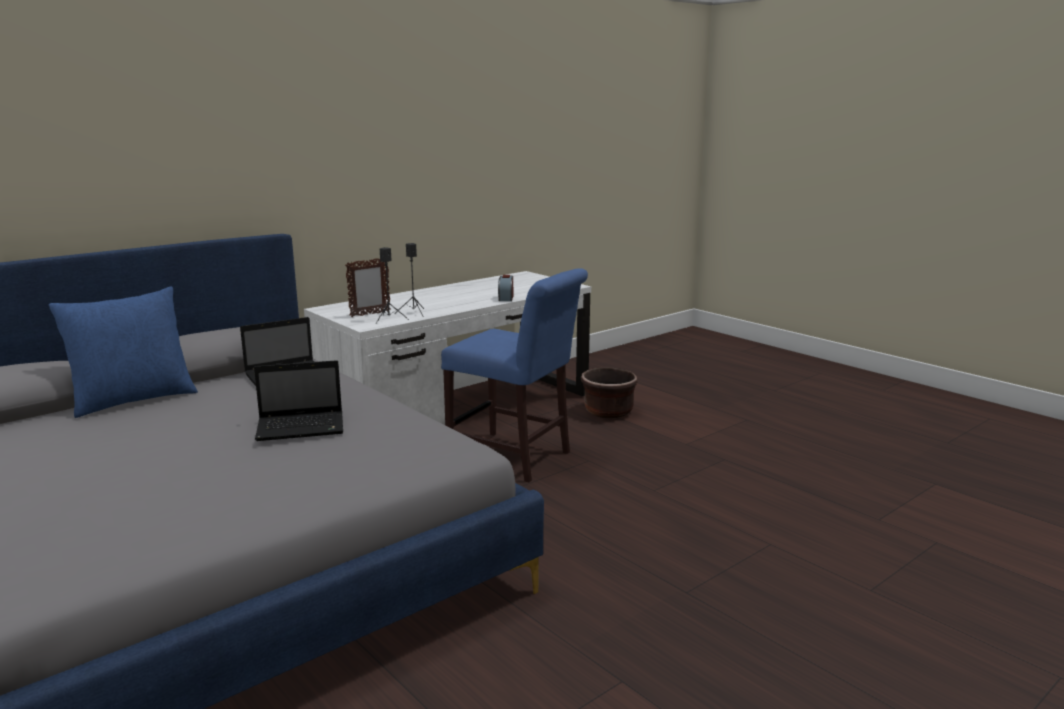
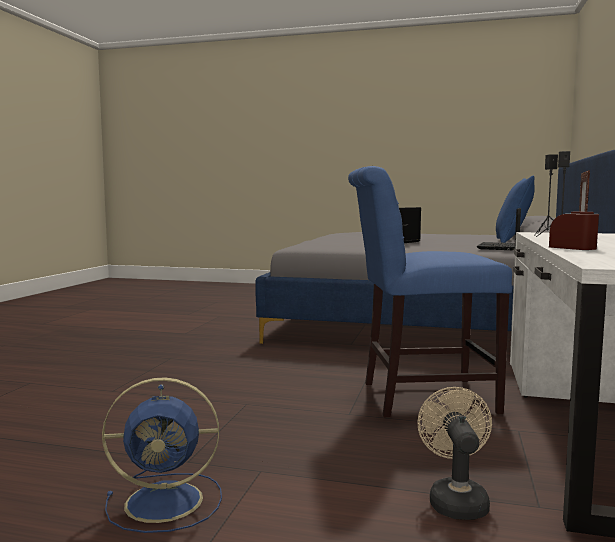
camera: 145 degrees right, 10 degrees down
(608, 412) = (455, 499): brown planter -> beige fan
(743, 443) = (168, 501): none -> blue fan

